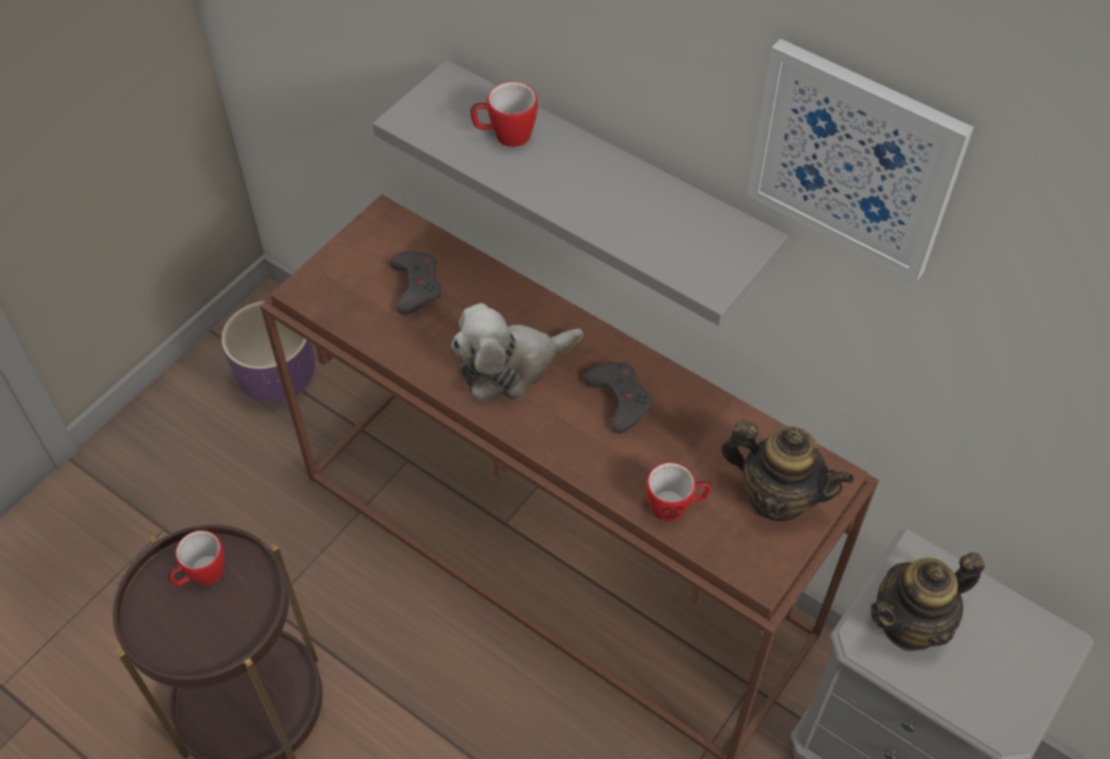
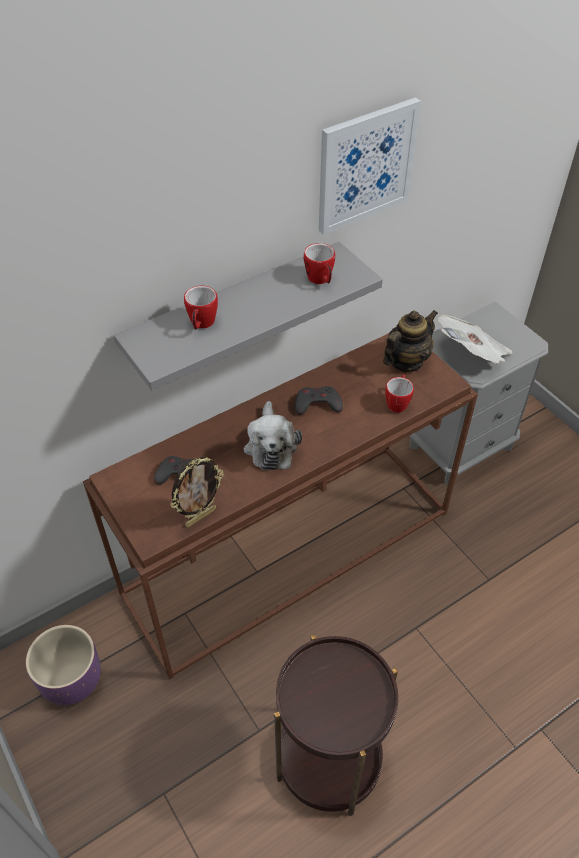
camera: 70 degrees left, 5 degrees down
(201, 576) = (313, 692): mug -> mug (320, 280)
(356, 328) = (200, 517): none -> picture frame
(911, 624) = (472, 354): teapot -> newspaper

